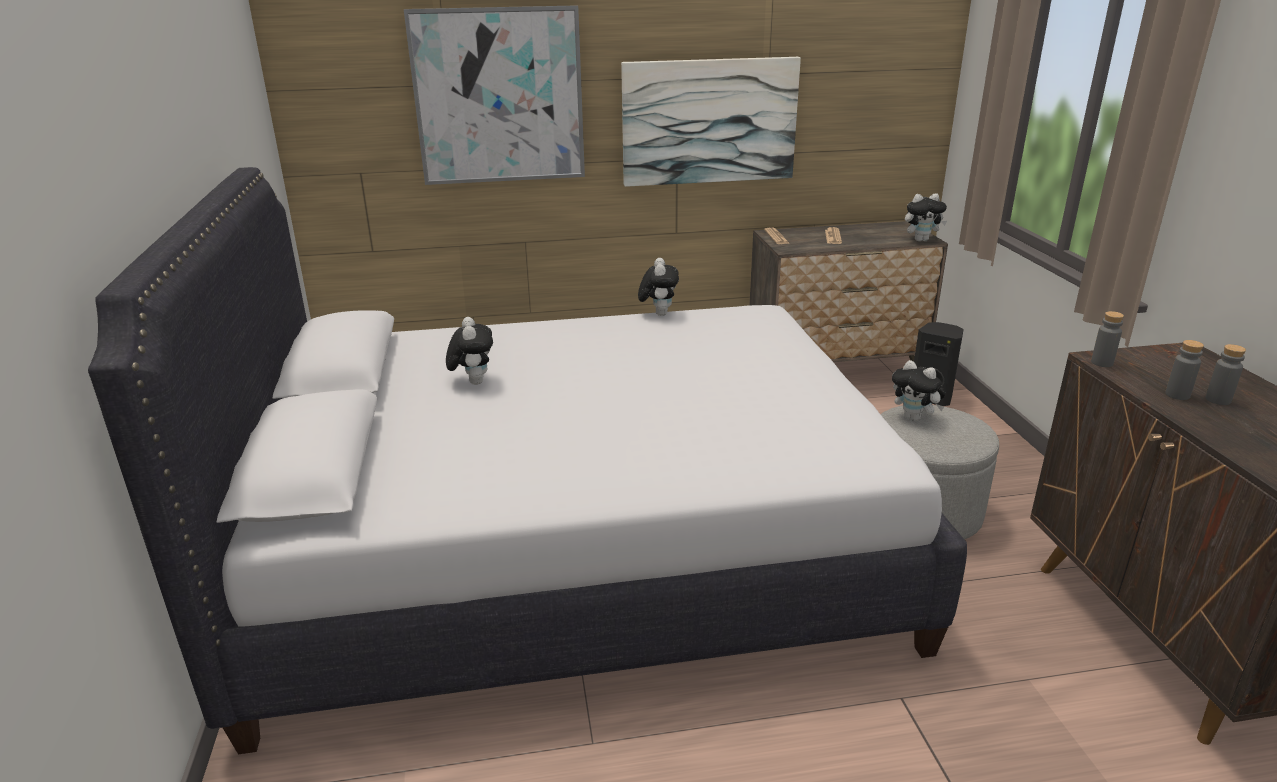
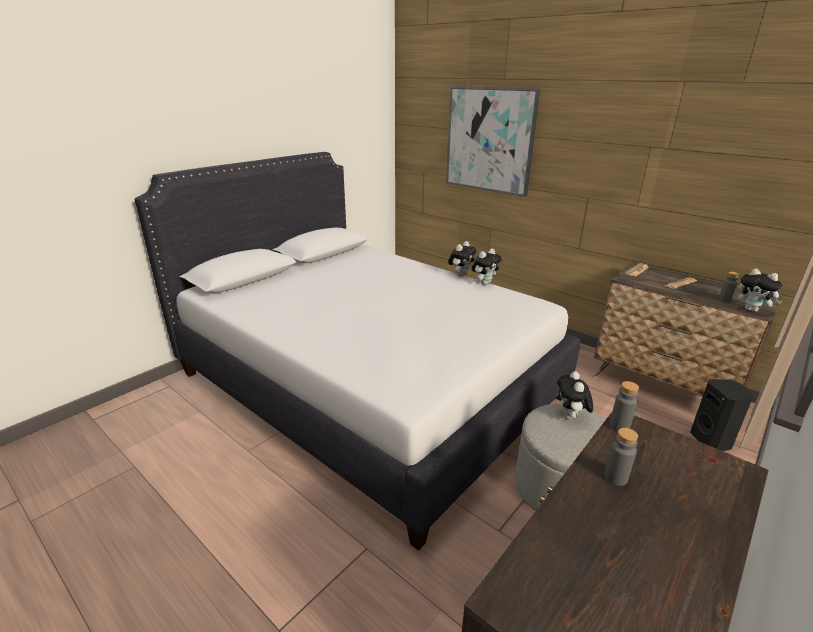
camera: 50 degrees right, 0 degrees up
(473, 381) = (347, 275): plush toy -> plush toy (461, 274)
(709, 121) = (614, 176): picture -> none
(1218, 400) = (643, 504): grey bottle -> grey bottle (724, 300)

